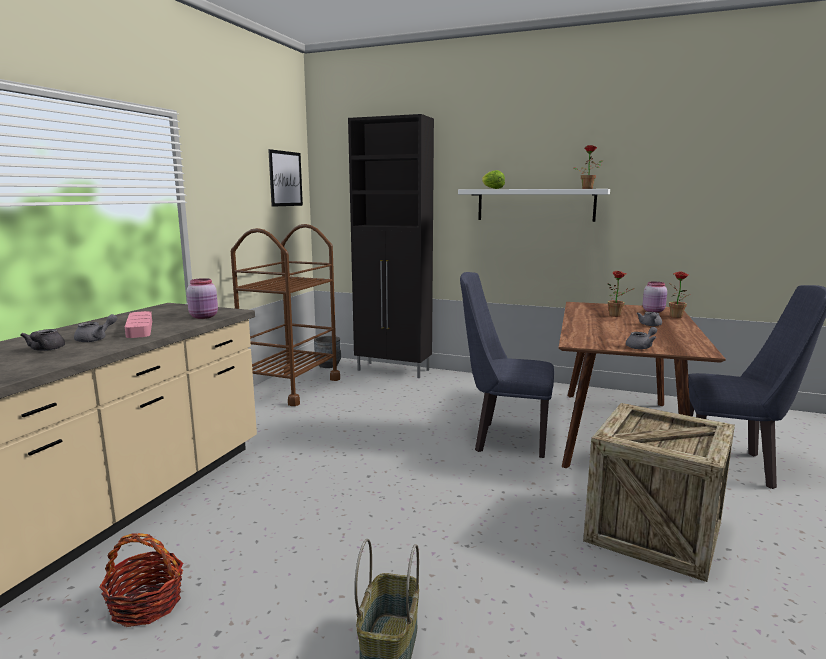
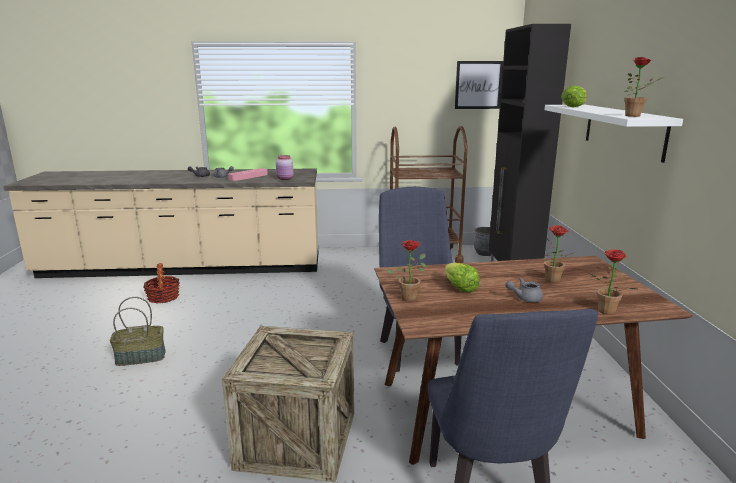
camera: 65 degrees right, 5 degrees up
(623, 334) = (459, 287): none -> lettuce
(641, 347) = (409, 297): grey teapot -> potted plant
(654, 311) = (623, 298): pink jar -> none

